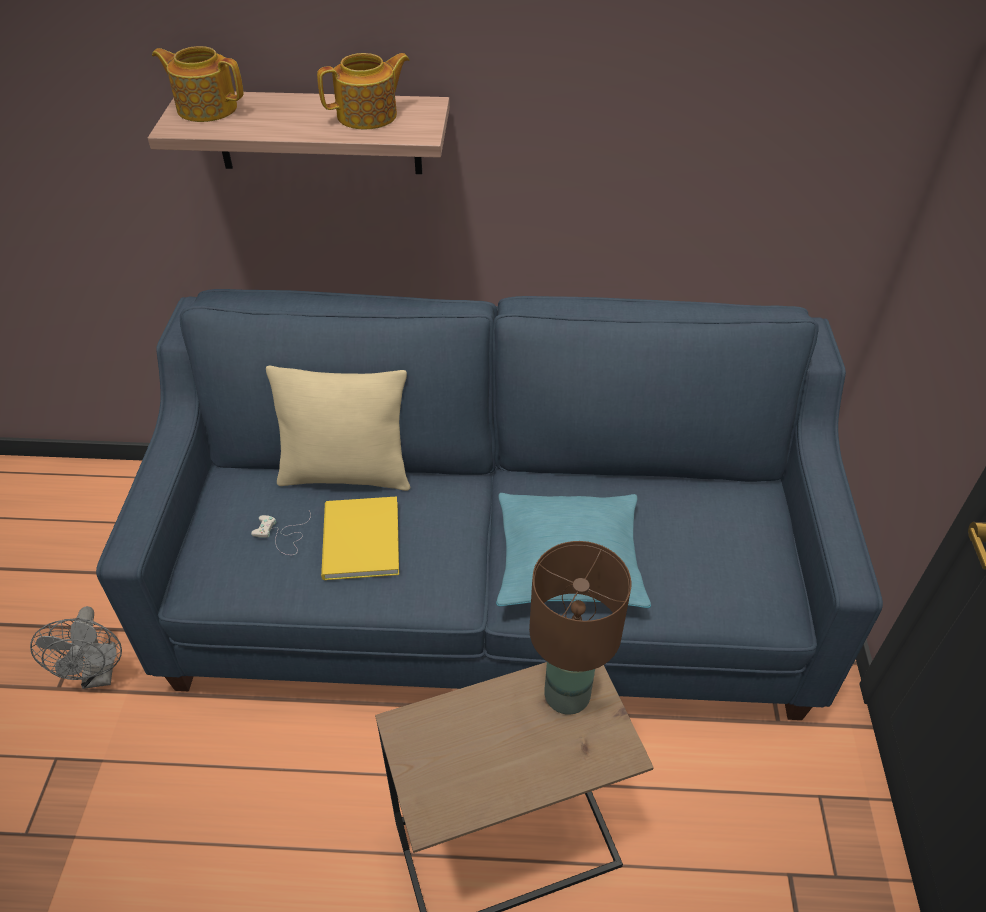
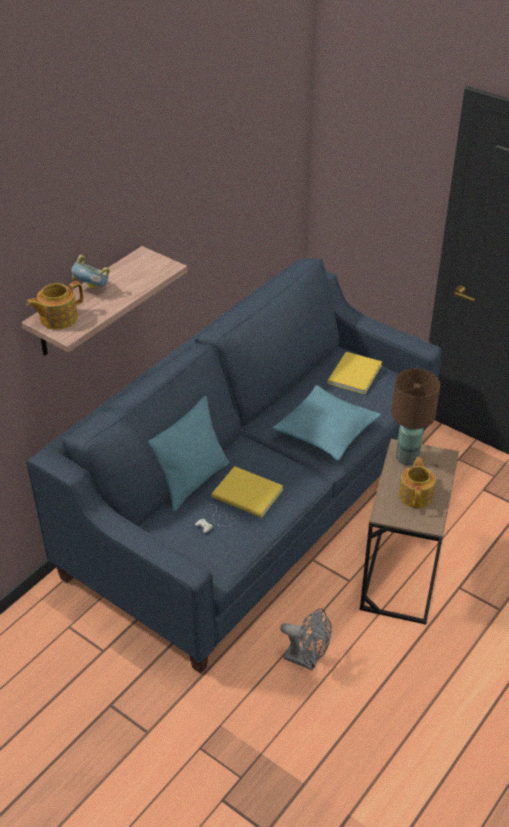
camera: 55 degrees left, 5 degrees down
(99, 674) = (156, 707): grey fan -> grey fan (307, 660)
(300, 103) = (92, 289): none -> bowl
(346, 474) = (193, 481): beige pillow -> turquoise pillow
(369, 115) = (132, 274): teapot -> teapot (416, 495)
(721, 529) = (352, 375): none -> yellow book

